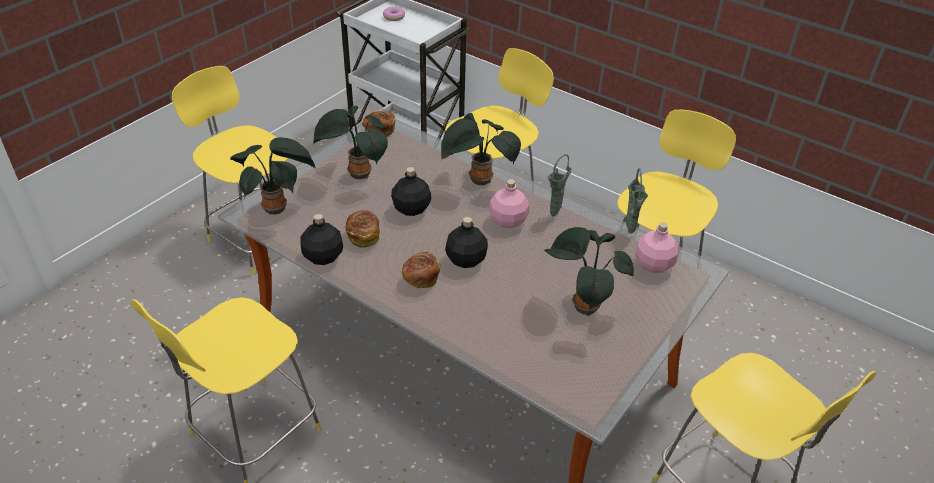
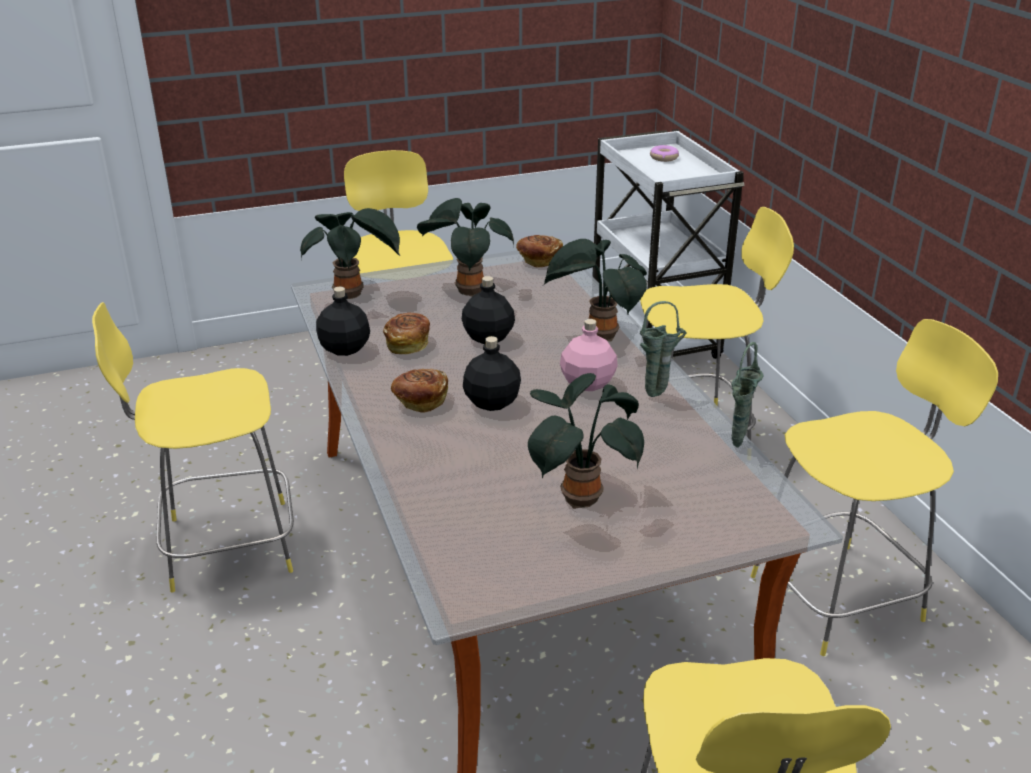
camera: 35 degrees right, 10 degrees down
(654, 265) = (730, 491): pink bottle -> none

